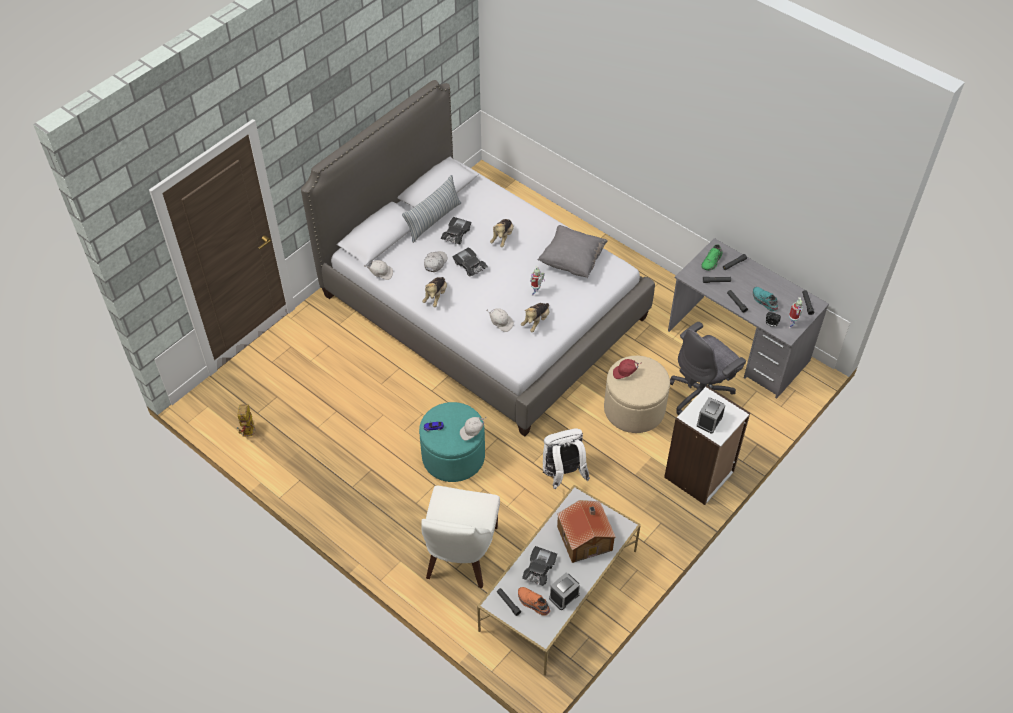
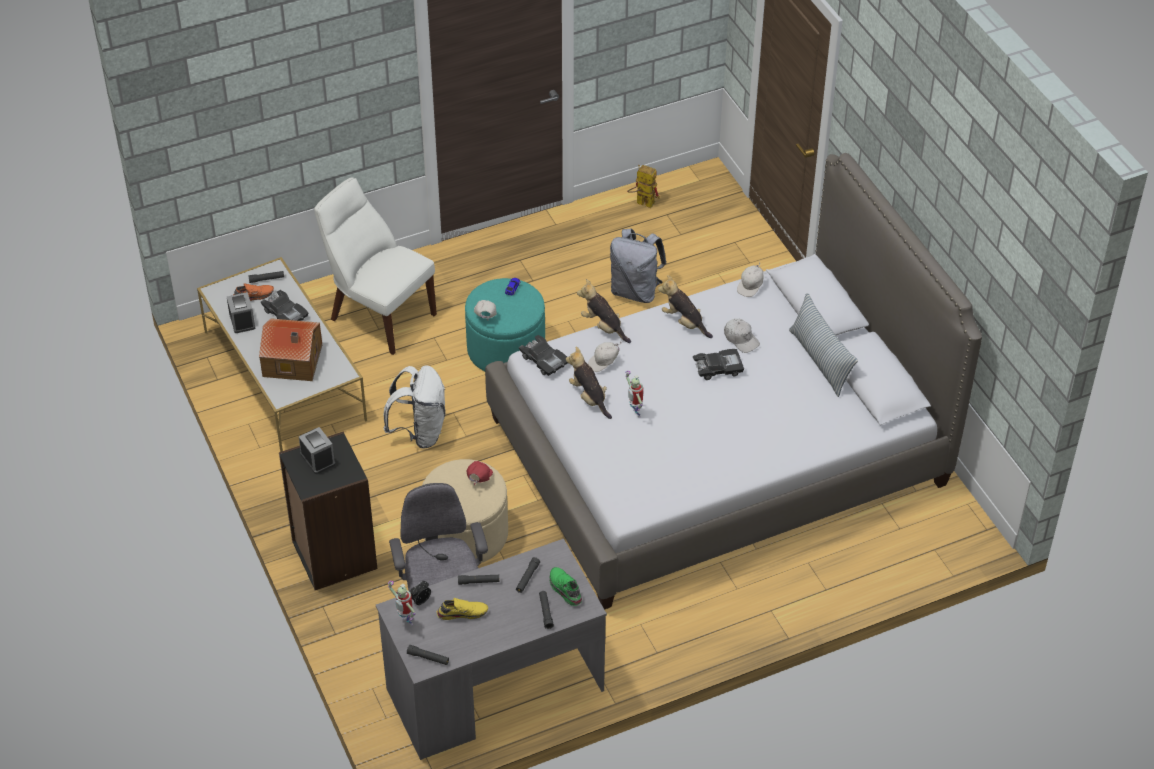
camera: 115 degrees right, 5 degrees down
(353, 401) = (635, 291): none -> grey backpack
(456, 234) = (782, 374): black toy car -> black toy car (544, 360)
(502, 238) = (751, 416): plush toy -> plush toy (603, 327)
(572, 261) = (669, 469): grey pillow -> none
(699, 475) = (333, 555): white bookcase -> black bookcase
(764, 301) = (462, 612): turquoise shoe -> yellow shoe

